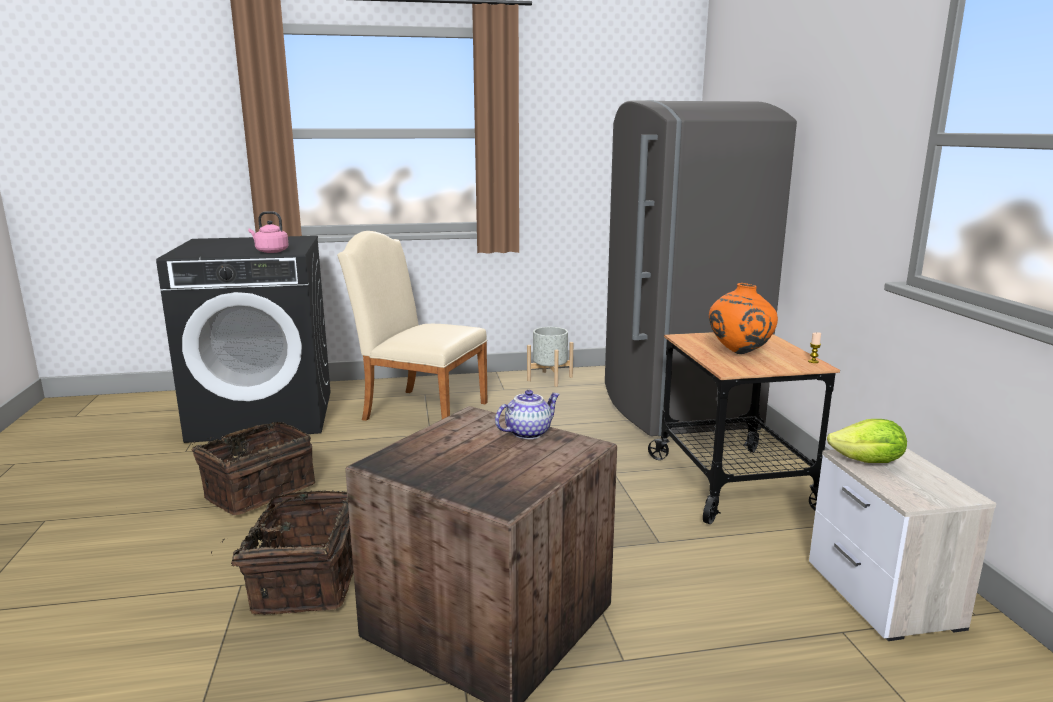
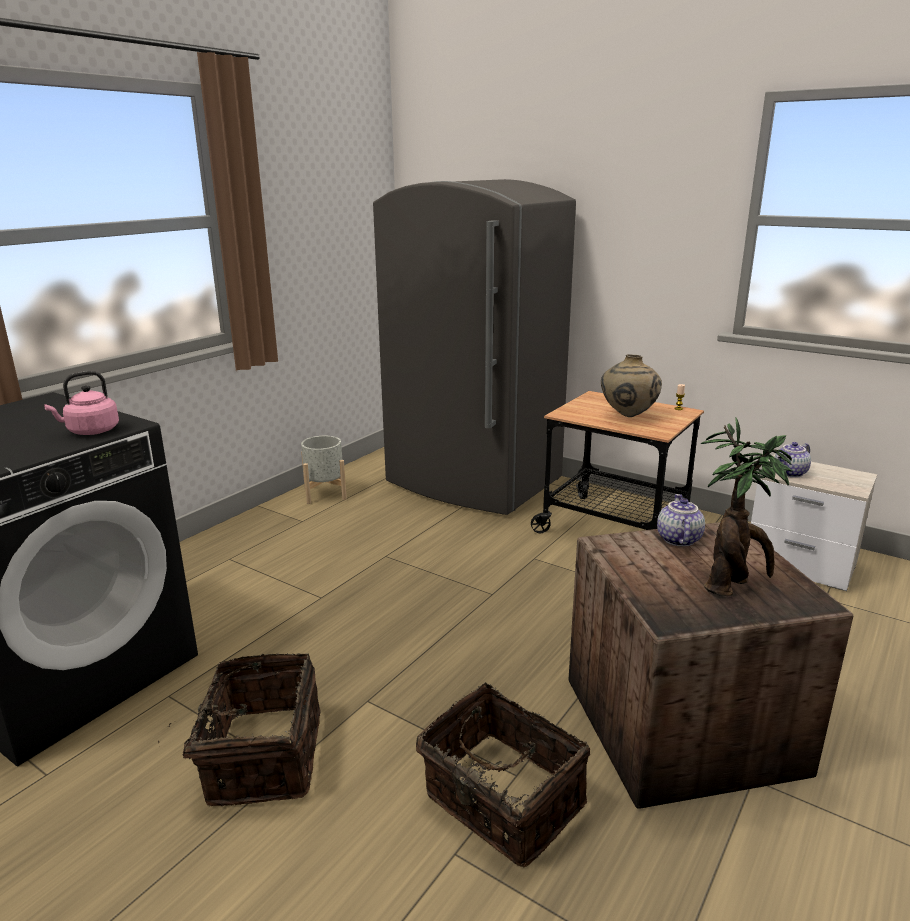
camera: 45 degrees left, 5 degrees up
(418, 409) = (257, 578): beige chair -> none
(479, 468) = (732, 584): none -> potted plant
(739, 353) = (627, 416): orange vase -> beige vase
(868, 462) = (790, 473): lettuce -> teapot

